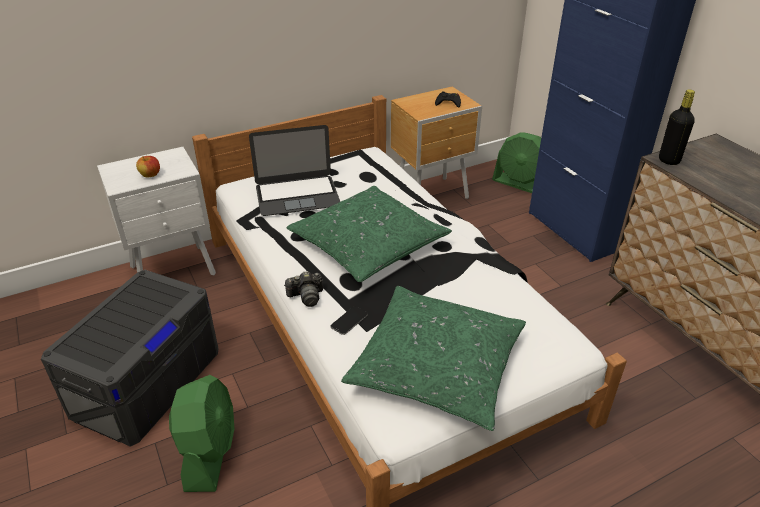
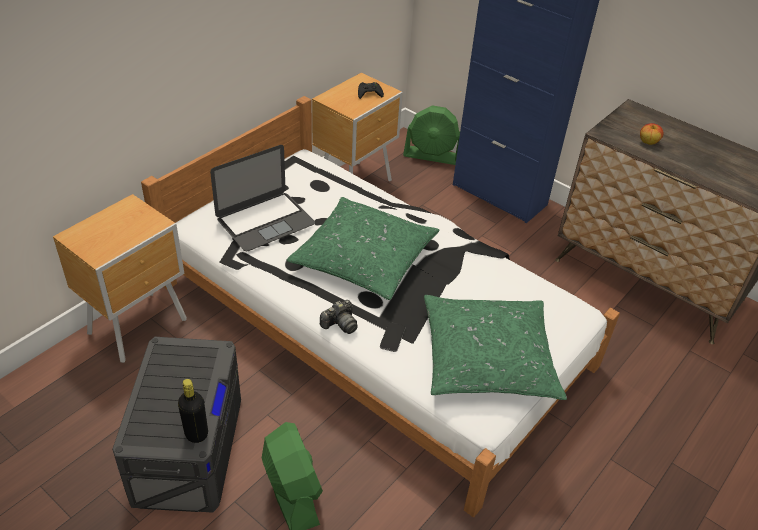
camera: 25 degrees left, 5 degrees up
(150, 175) = (124, 236): apple -> apple (648, 142)
(175, 271) = (140, 326): white nightstand -> brown nightstand
(669, 160) = (607, 133): black bottle -> black bottle (196, 434)

